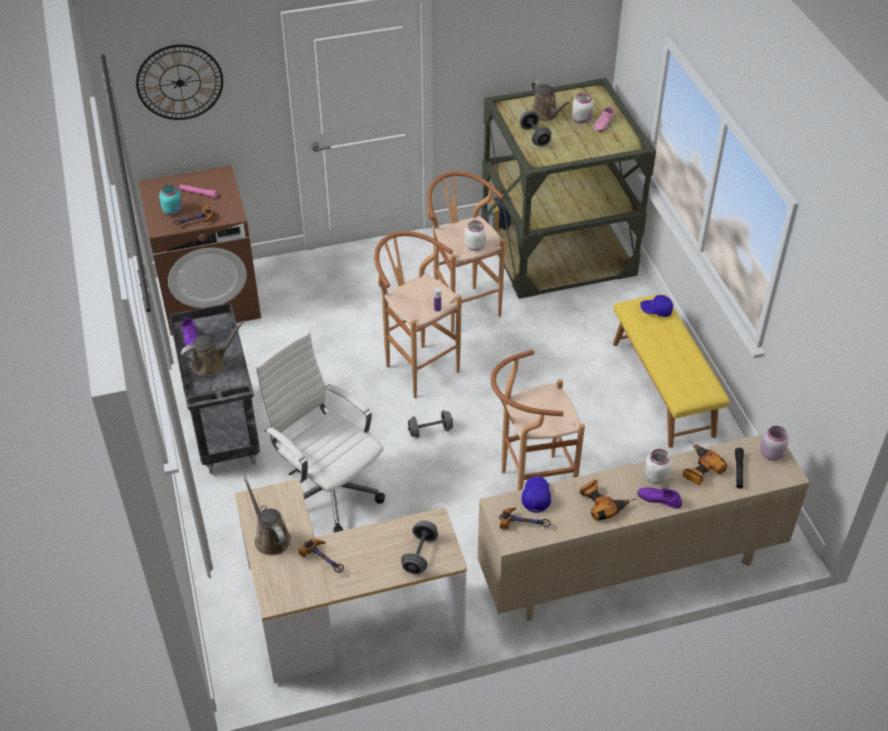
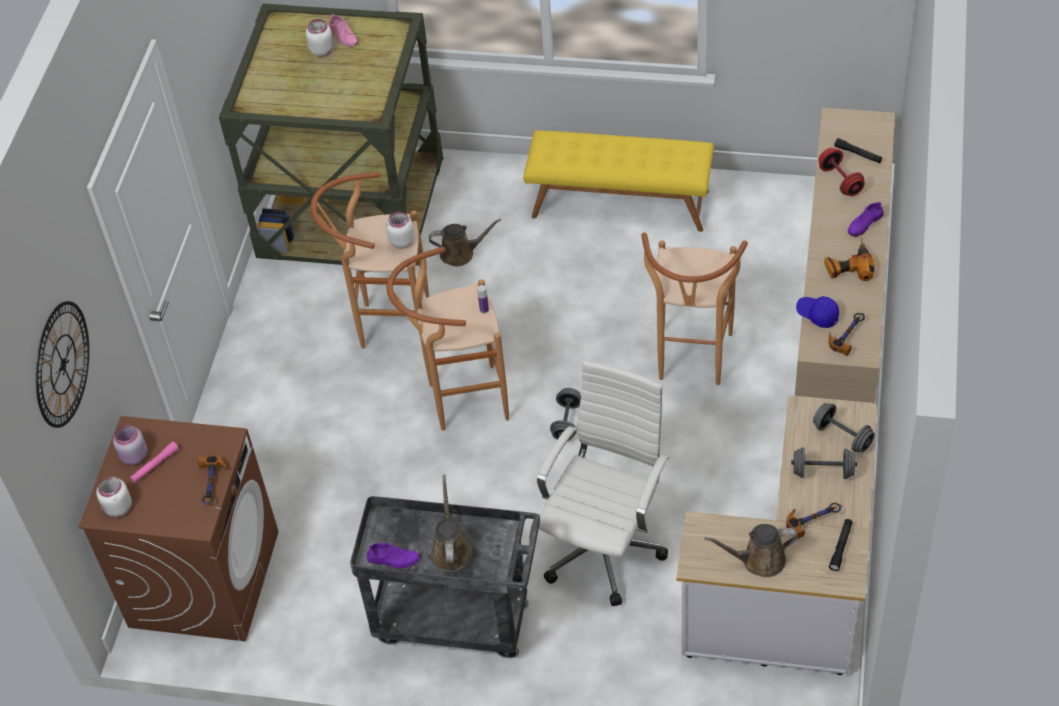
camera: 60 degrees left, 5 degrees up
(173, 211) = (172, 501): turquoise jar -> none
(305, 587) = (841, 547): none -> black flashlight
(328, 492) = (605, 546): white office chair -> white office chair turned 135 degrees clockwise
(535, 136) = (324, 99): grey dumbbell -> grey dumbbell (823, 471)
(546, 115) = (291, 77): brown watering can -> brown watering can (460, 253)
(655, 477) = (835, 216): white jar -> white jar (117, 508)
(656, 310) = (560, 145): blue cap -> none
(698, 468) = (840, 181): power drill -> red dumbbell
(770, 453) = (848, 123): pink jar -> pink jar (133, 457)

